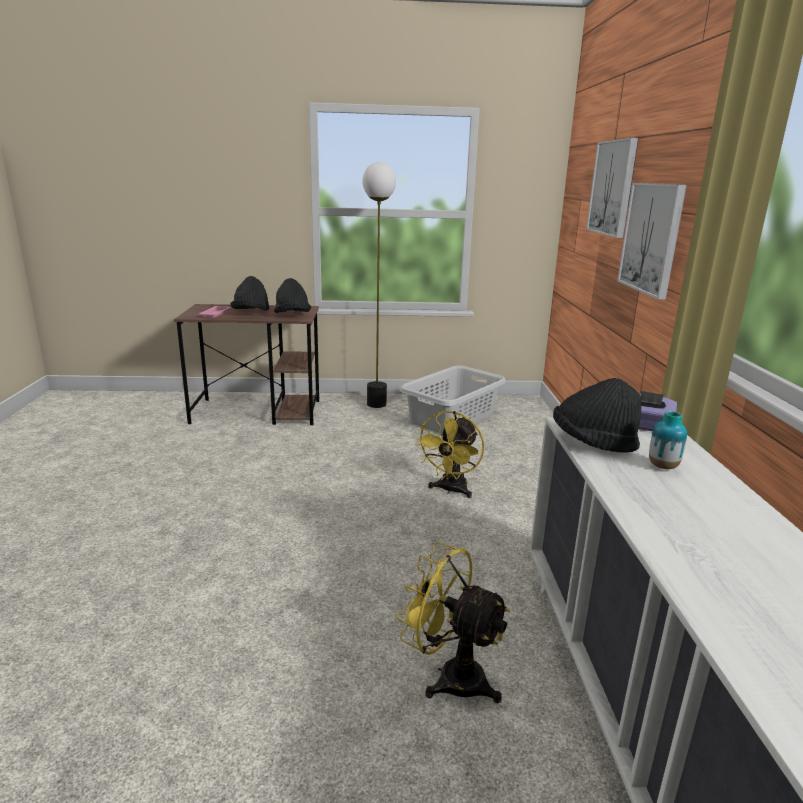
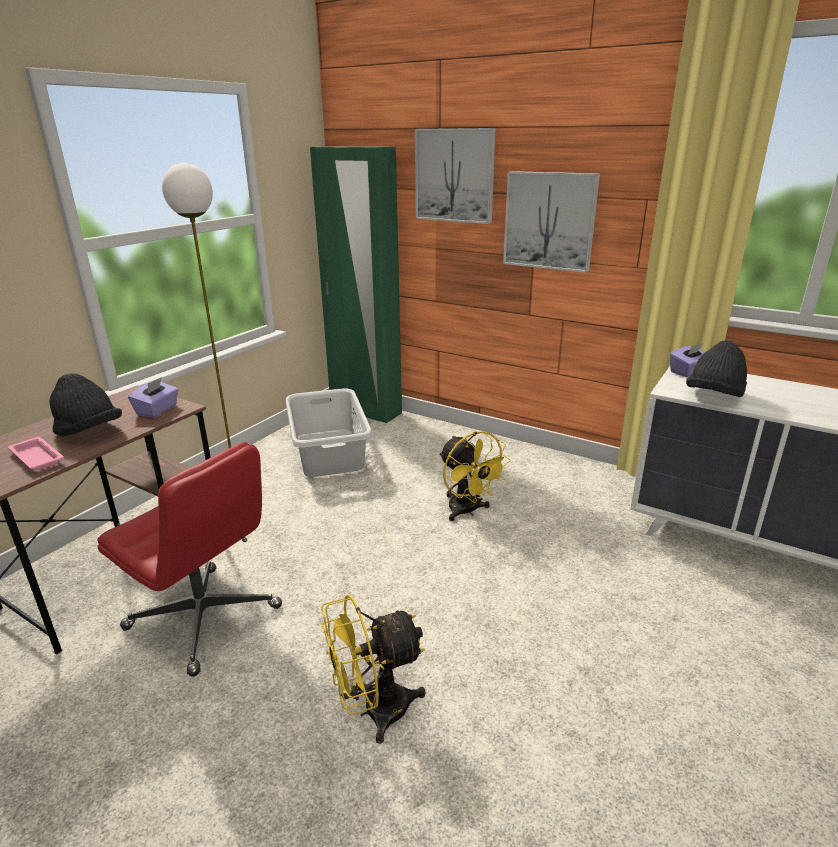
camera: 55 degrees left, 5 degrees up
(241, 445) = (205, 618): none -> red office chair
(292, 316) = (157, 410): black hat -> purple tissue box
(450, 676) = (733, 623): yellow fan -> yellow fan (374, 711)
(531, 409) = (365, 411): none -> green wardrobe
(663, 466) = (763, 391): vase -> none

